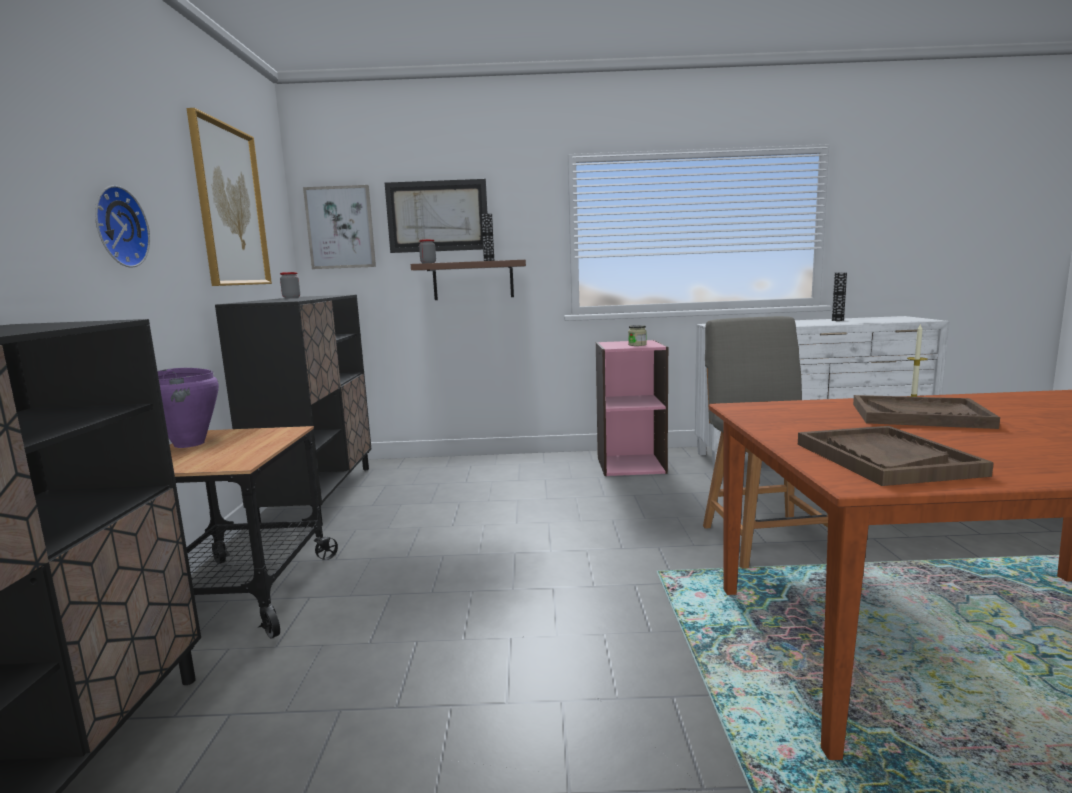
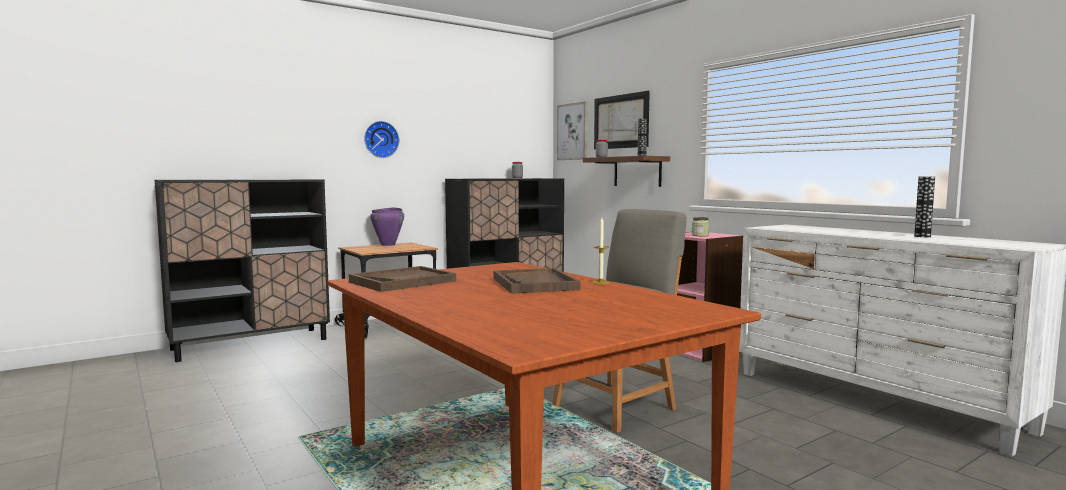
camera: 55 degrees right, 5 degrees down
(230, 206) = (479, 123): picture -> none

